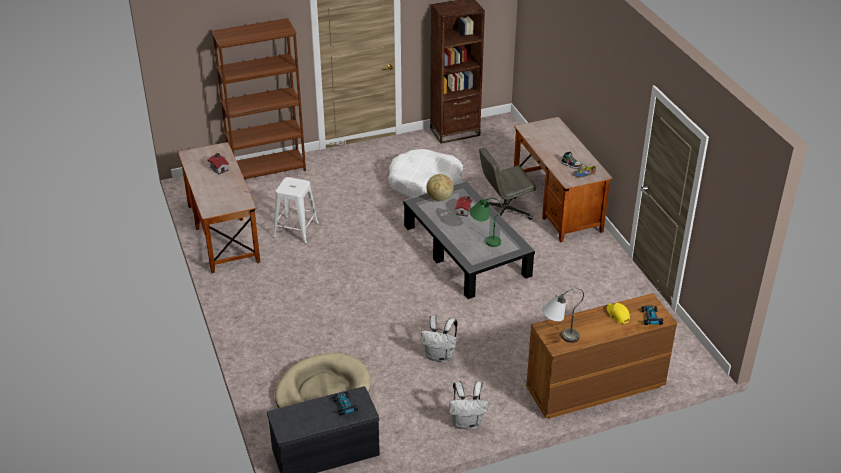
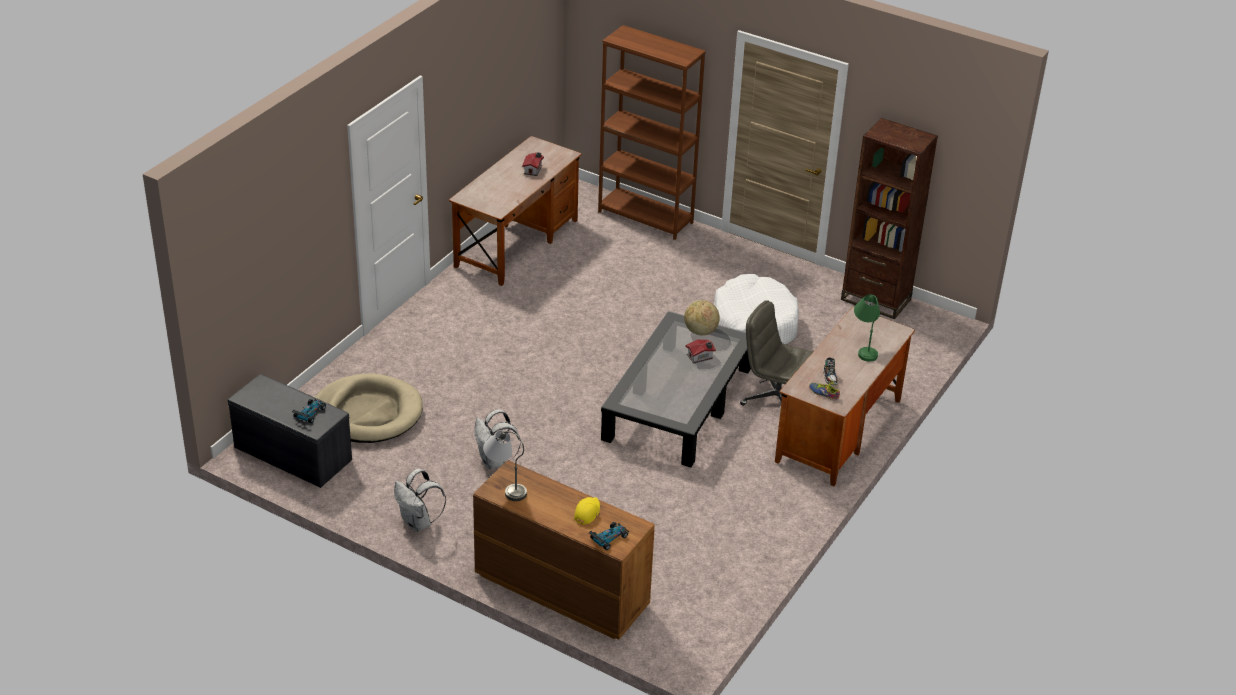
camera: 50 degrees right, 0 degrees up
(296, 230) = (574, 282): white stool -> none
(484, 239) = (669, 391): green table lamp -> green table lamp (865, 347)

